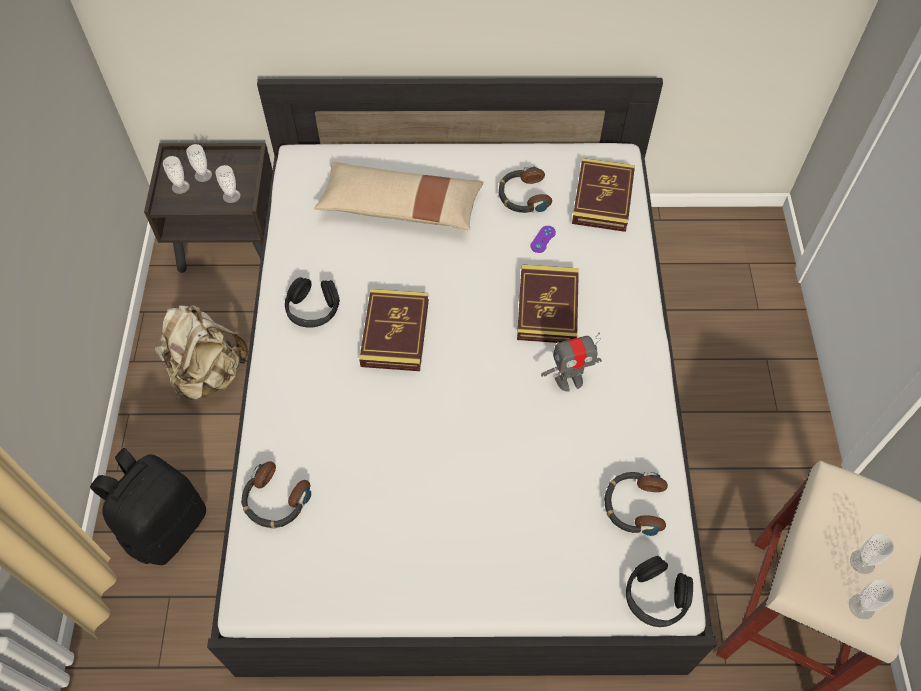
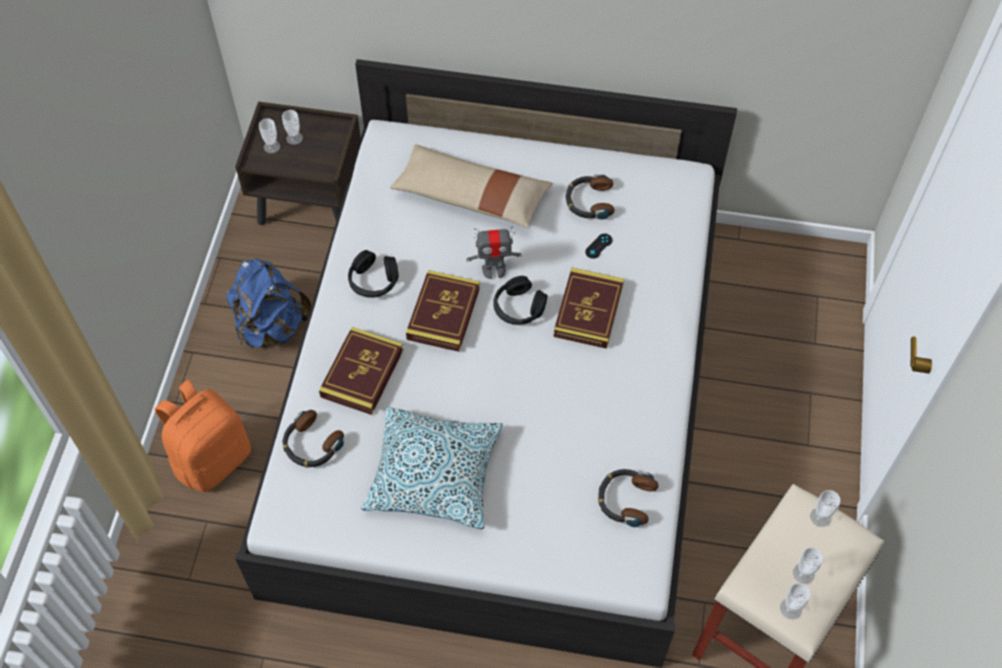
camera: 10 degrees right, 0 degrees up
(165, 525) = (212, 458): black backpack -> orange backpack
(208, 373) = (271, 325): beige backpack -> blue backpack
(231, 196) = (317, 162): cup -> cup (820, 517)
(419, 512) = (434, 474): none -> pillow
(543, 239) = (598, 246): purple game controller -> black game controller
(569, 380) = (593, 380): toy robot -> toy robot (494, 270)
(602, 198) = (664, 214): book -> book (362, 373)
(655, 597) = (625, 579): black headphones -> black headphones (518, 308)

